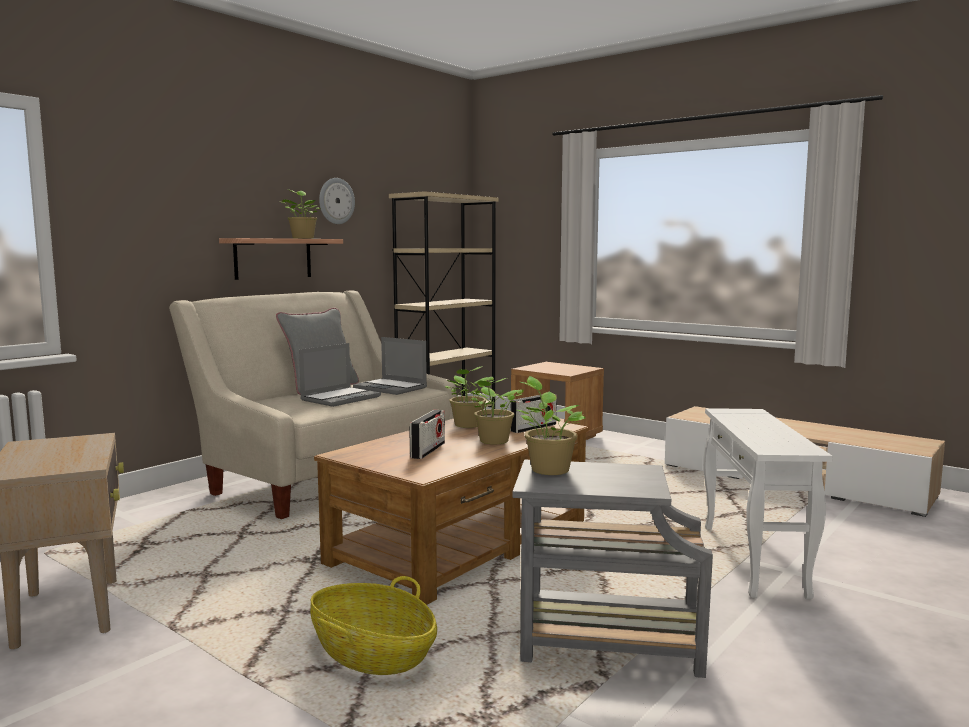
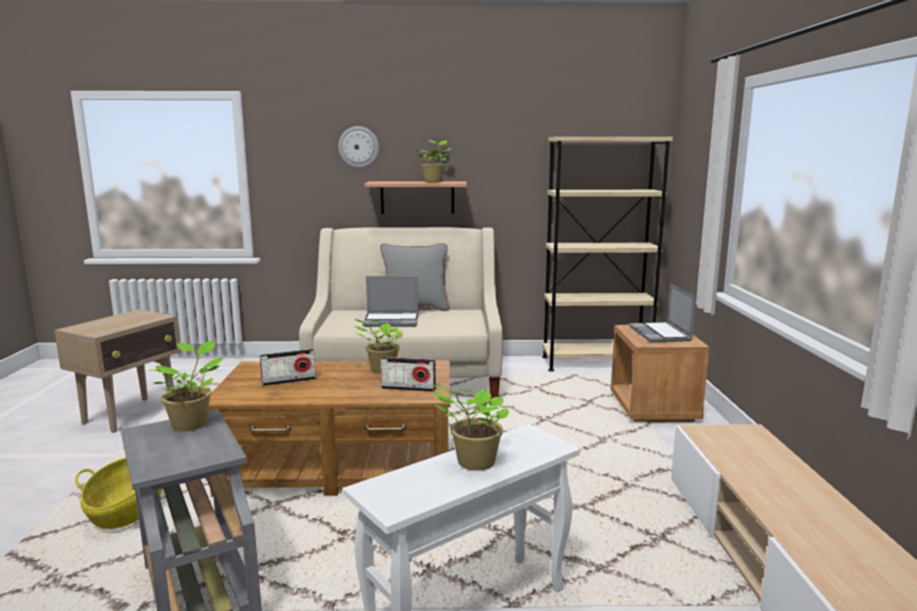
camera: 50 degrees right, 5 degrees up
(336, 201) = (485, 147): wall clock -> wall clock (358, 147)
(391, 388) = (450, 321): laptop -> laptop (661, 334)
(493, 441) = (342, 389): potted plant -> potted plant (473, 463)

